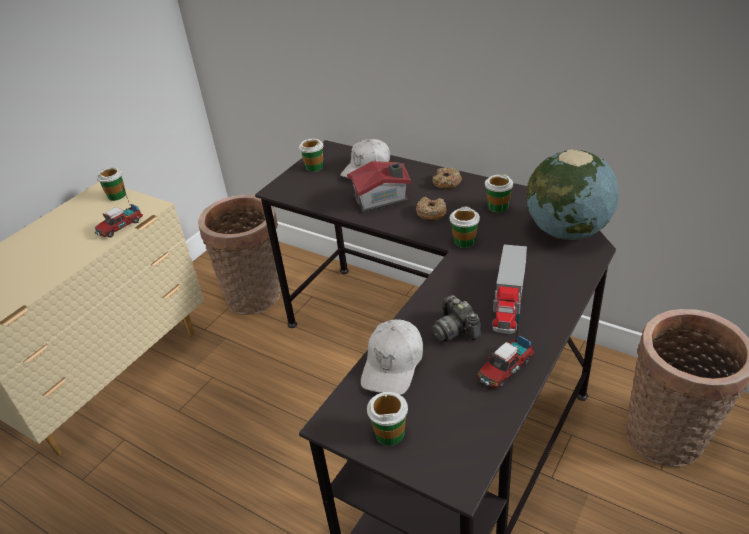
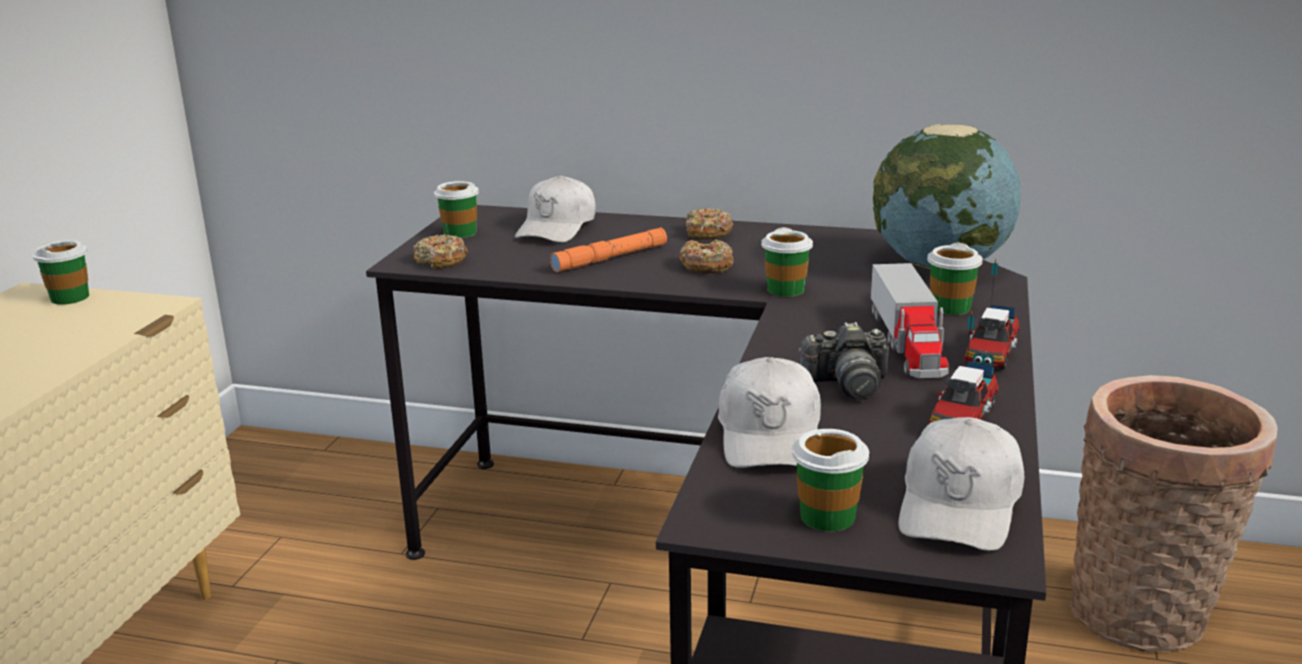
camera: 20 degrees left, 15 degrees down
(120, 227) = (101, 335): toy truck -> toy truck (991, 353)
(257, 297) = (326, 522): basket -> none
(294, 190) = (441, 260): none -> donut
(382, 199) = (610, 258): toy house -> orange flashlight
(455, 330) = (847, 385): camera -> camera turned 45 degrees counterclockwise
(462, 440) = (960, 506): none -> white cap
(498, 206) = (811, 250): cup -> cup (950, 307)

